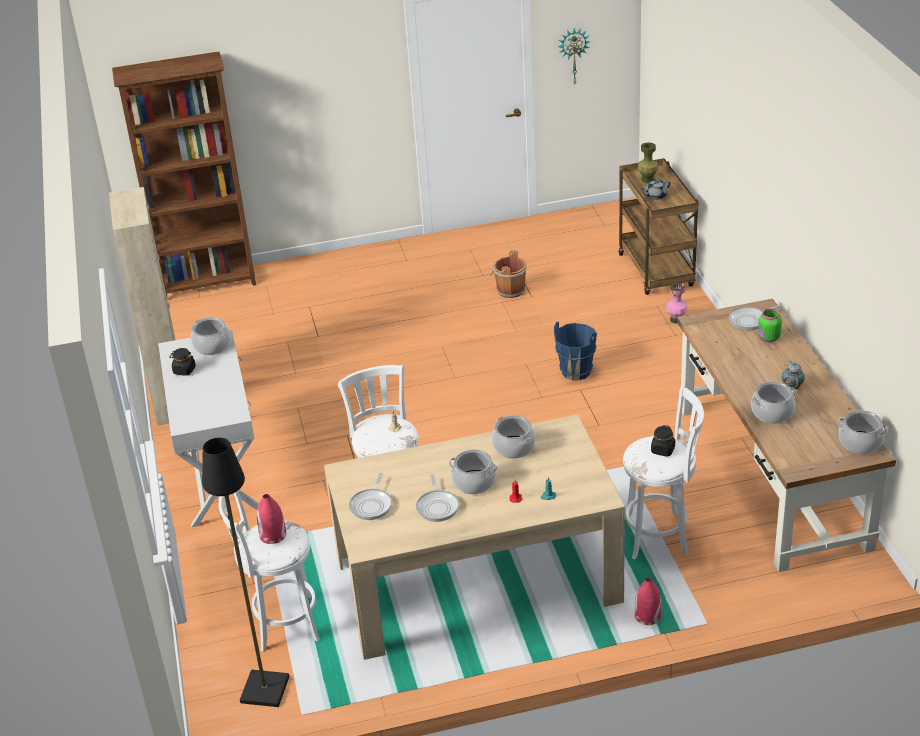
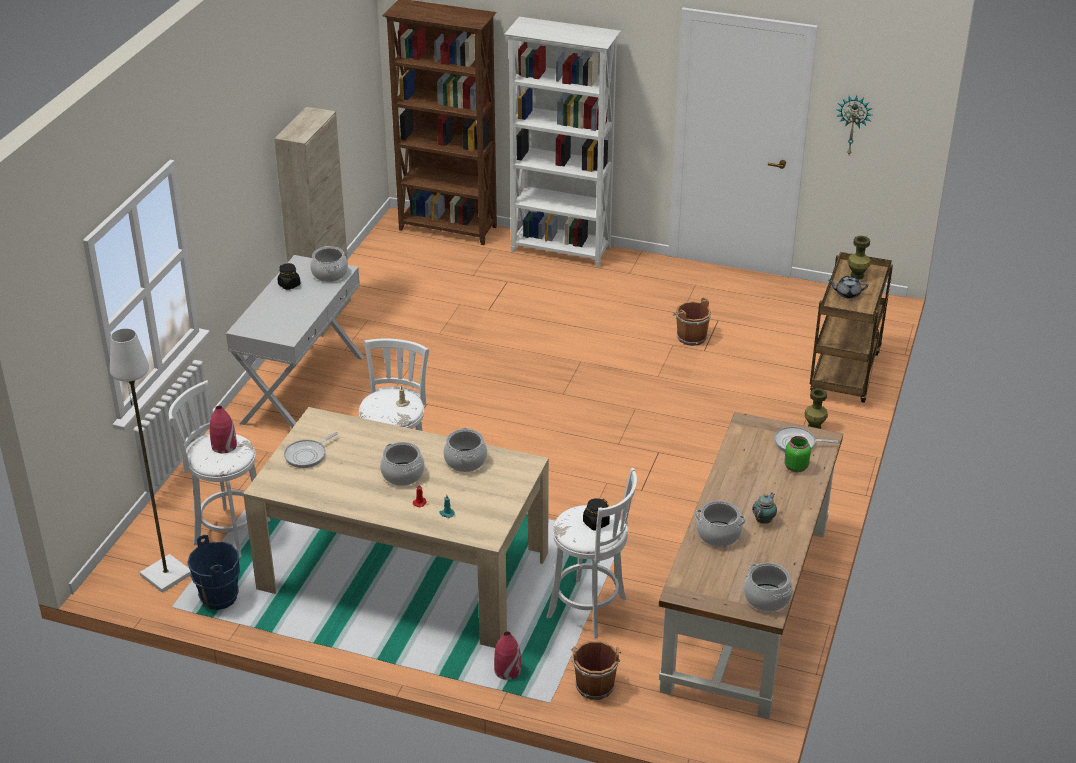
camera: 30 degrees right, 0 degrees up
(265, 690) = (166, 575): black floor lamp -> white floor lamp
(329, 264) = (561, 250): none -> white bookcase
(437, 506) = (354, 480): frying pan -> none
(576, 371) = (672, 434): blue bucket -> blue bucket (220, 598)
(676, 319) = (814, 427): pink vase -> green vase
(725, 591) = (594, 684): none -> brown bucket

